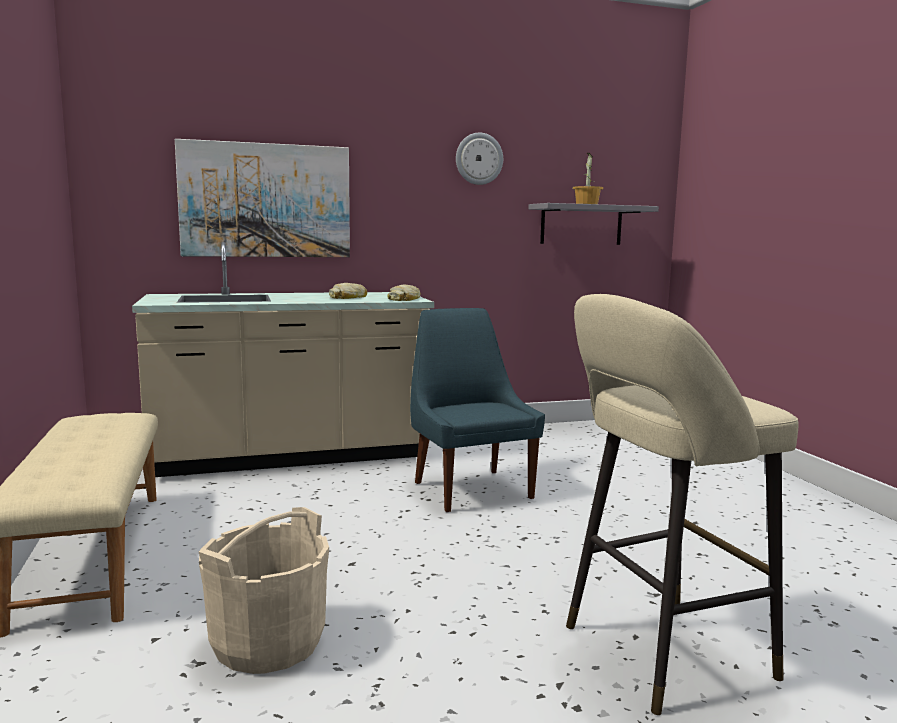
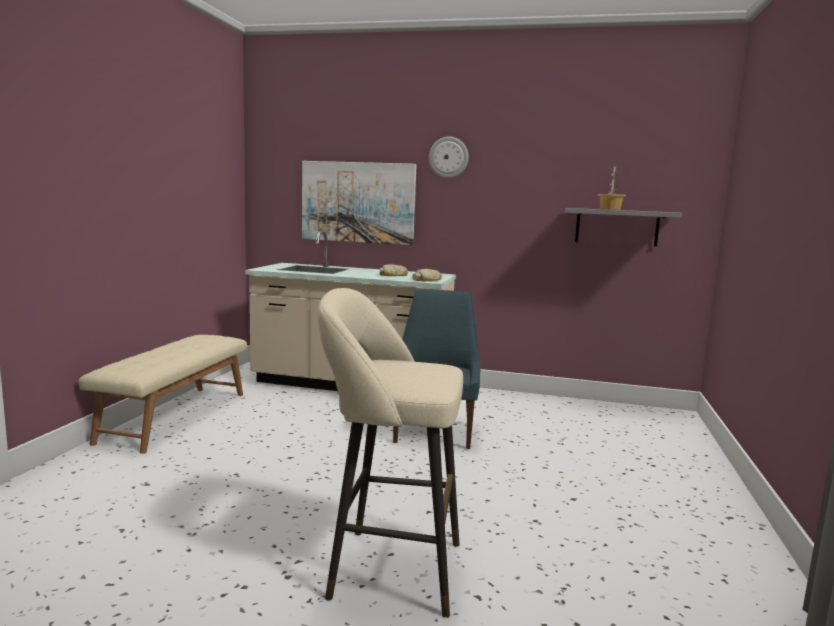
camera: 30 degrees right, 0 degrees up
(267, 642) = (188, 485): beige bucket -> none
(479, 159) = (521, 170): wall clock -> wall clock (448, 157)

